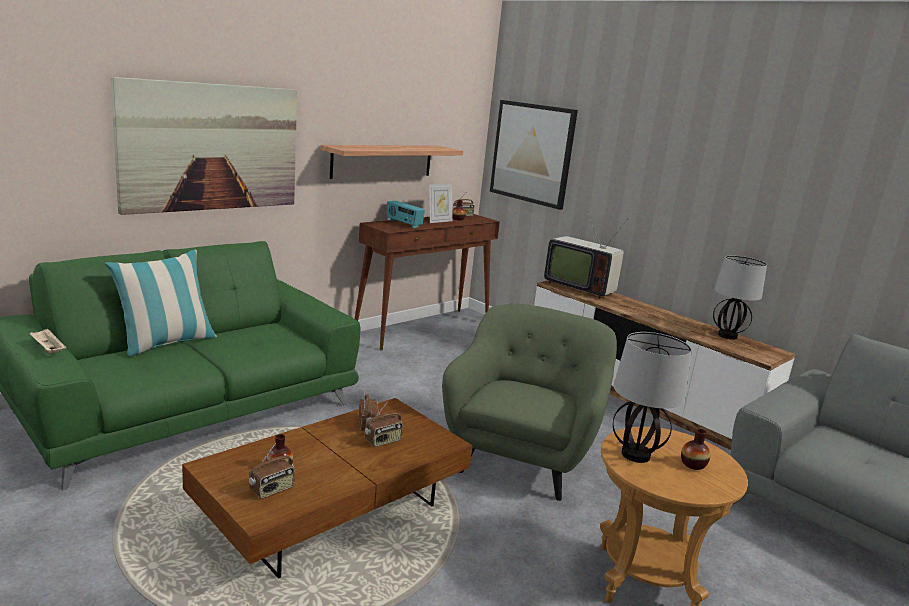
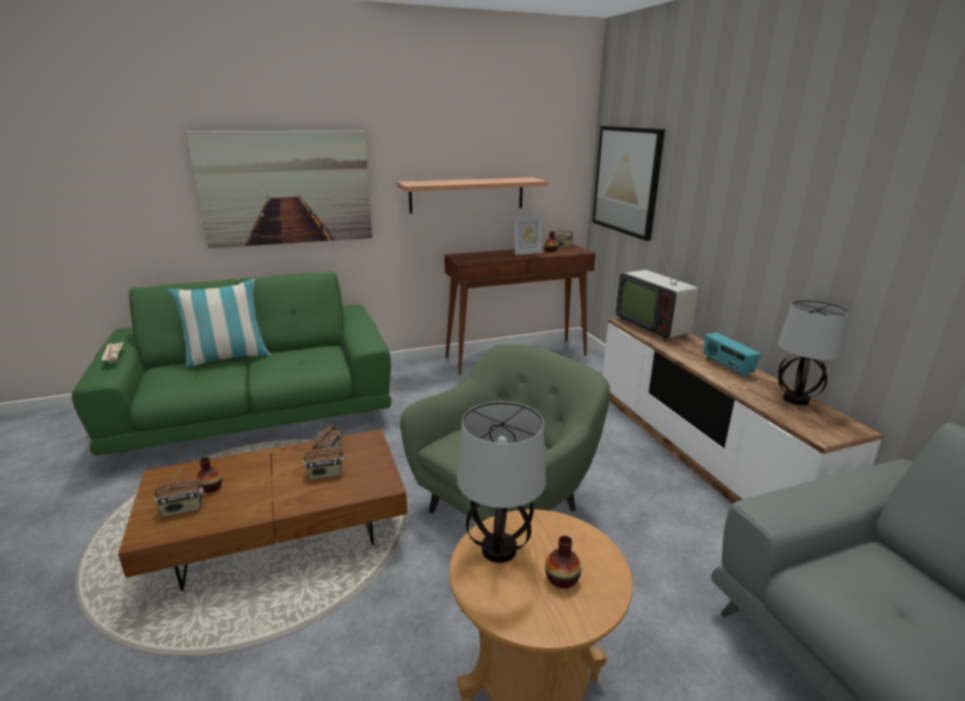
camera: 25 degrees right, 5 degrees up
(404, 224) = (486, 255): radio -> radio (726, 366)

